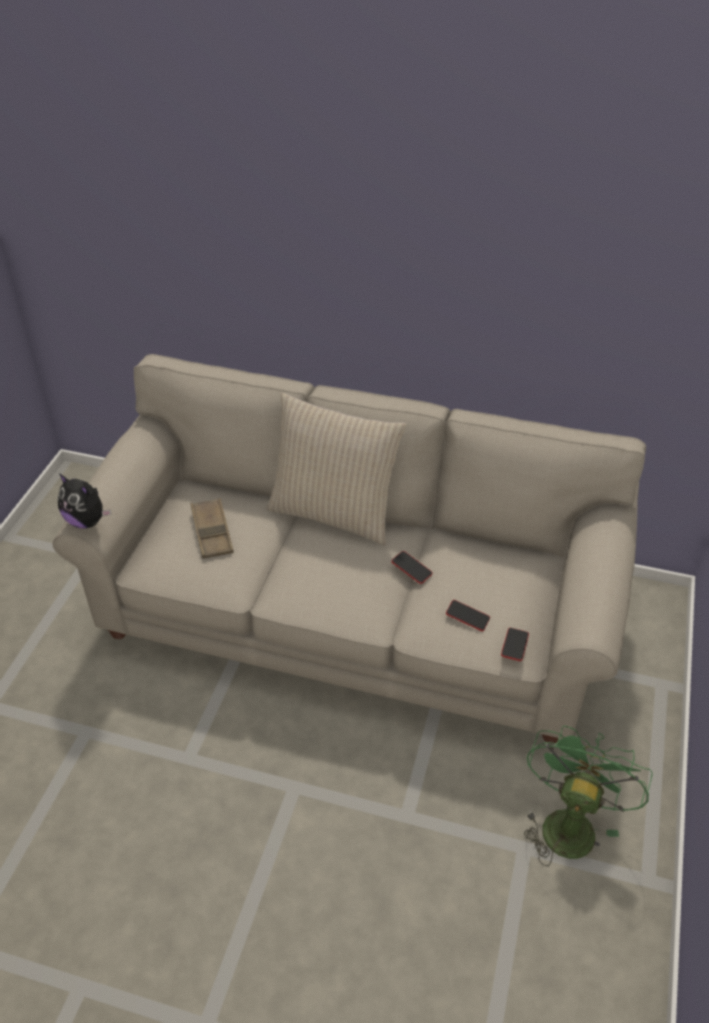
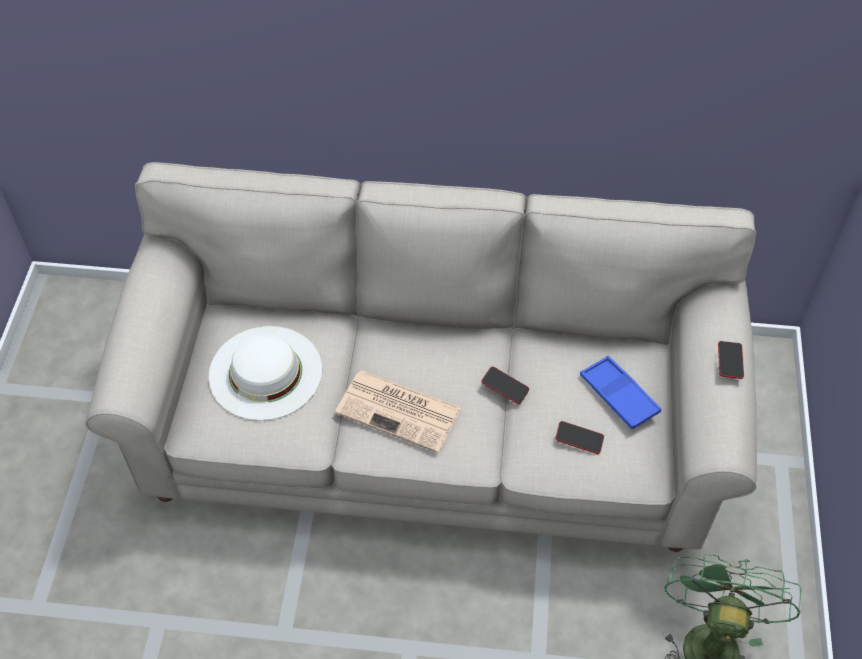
camera: 10 degrees left, 10 degrees up
(87, 521) = (124, 392): plush toy -> none
(212, 532) = (265, 372): brown tray -> white hat
(318, 576) = (400, 411): none -> newspaper
(334, 513) = (400, 325): beige pillow -> none
(510, 588) = (618, 396): none -> blue tray
(514, 646) = (636, 467): phone -> phone (729, 362)

